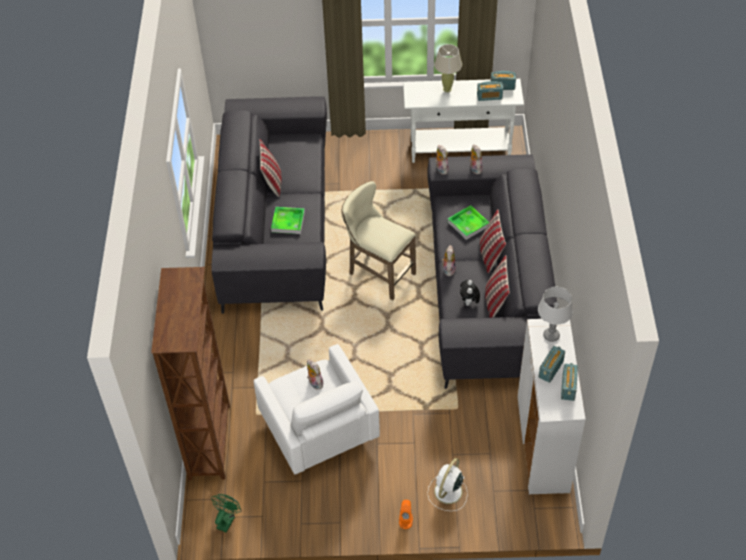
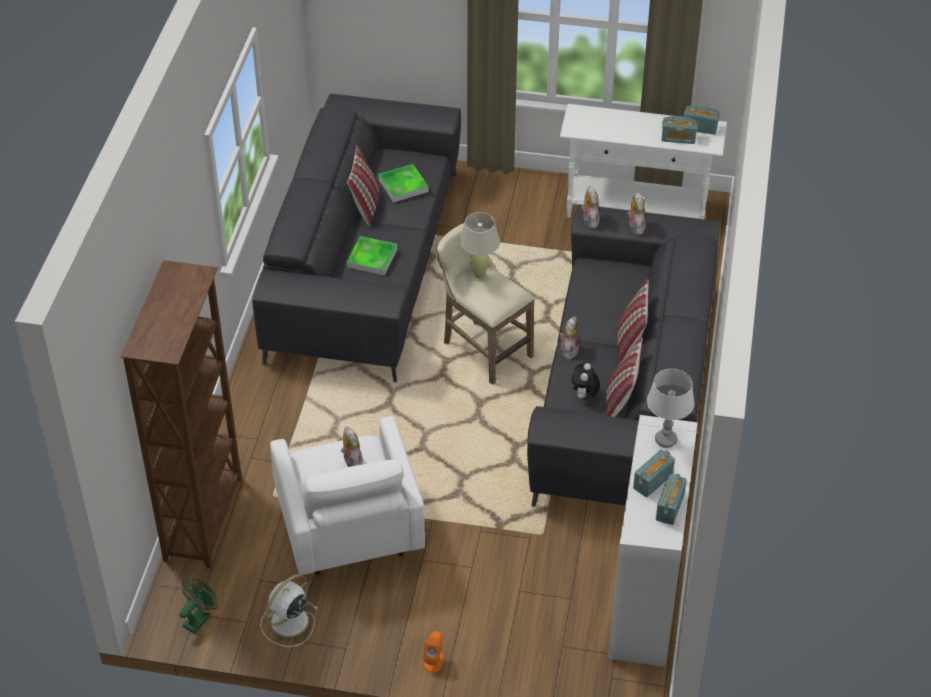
camera: 10 degrees right, 5 degrees down
(447, 89) = (623, 121): beige table lamp -> beige table lamp (479, 276)
(447, 492) = (499, 637): white fan -> white fan (288, 623)
(468, 224) = (611, 298): tray -> tray (403, 185)

